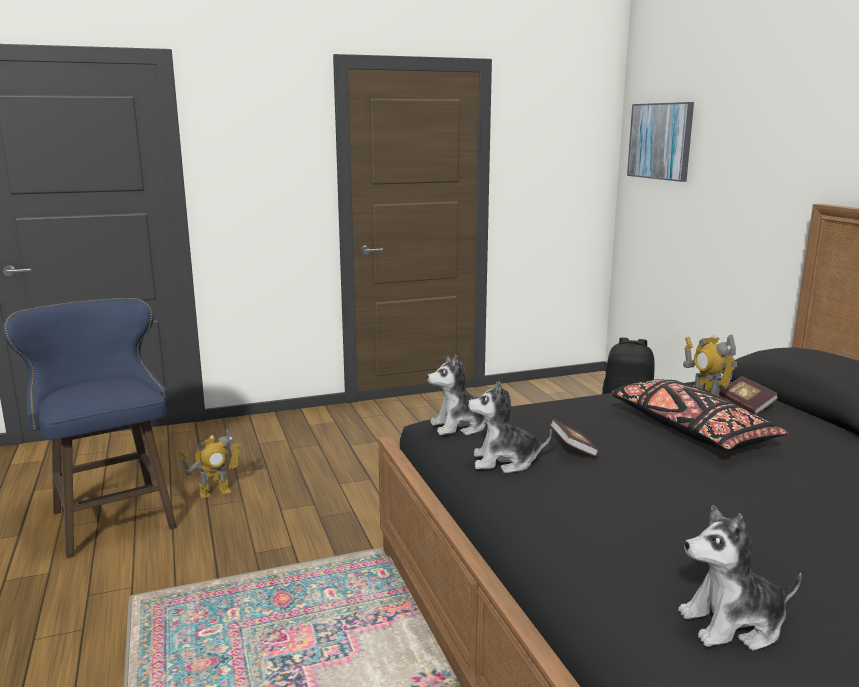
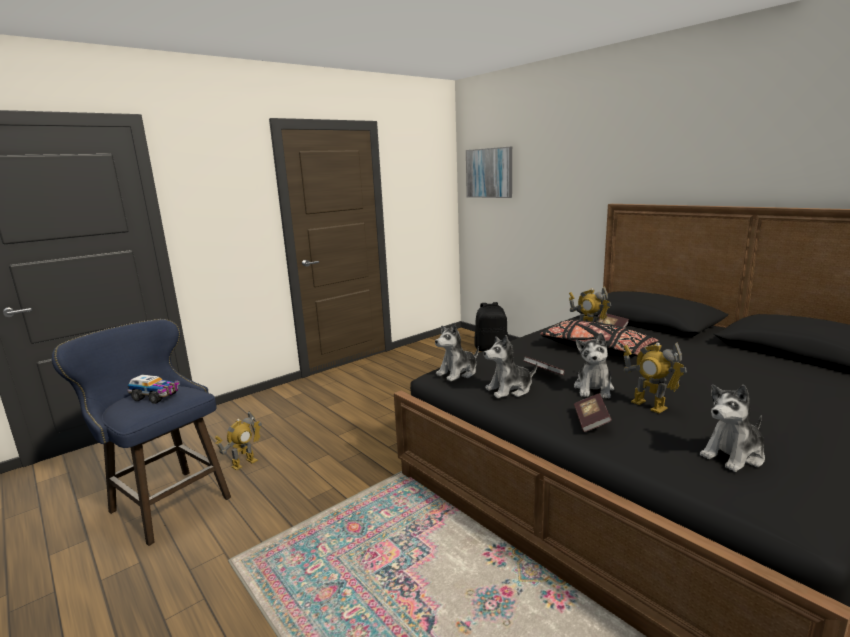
camera: 20 degrees left, 0 degrees up
(102, 388) = (156, 397): none -> toy truck
(570, 527) = (591, 421): none -> book
(623, 484) = (594, 388): none -> plush toy
(680, 524) = (648, 405): none -> toy robot

